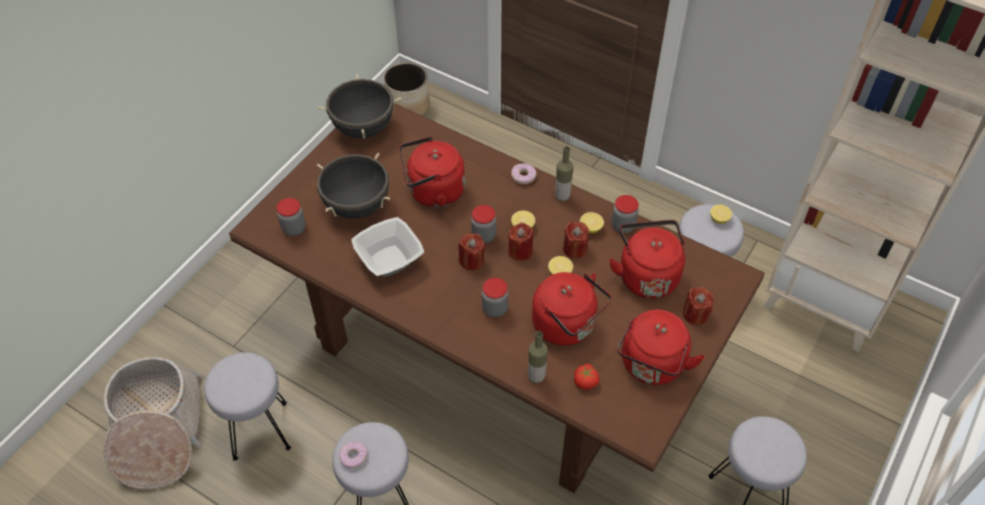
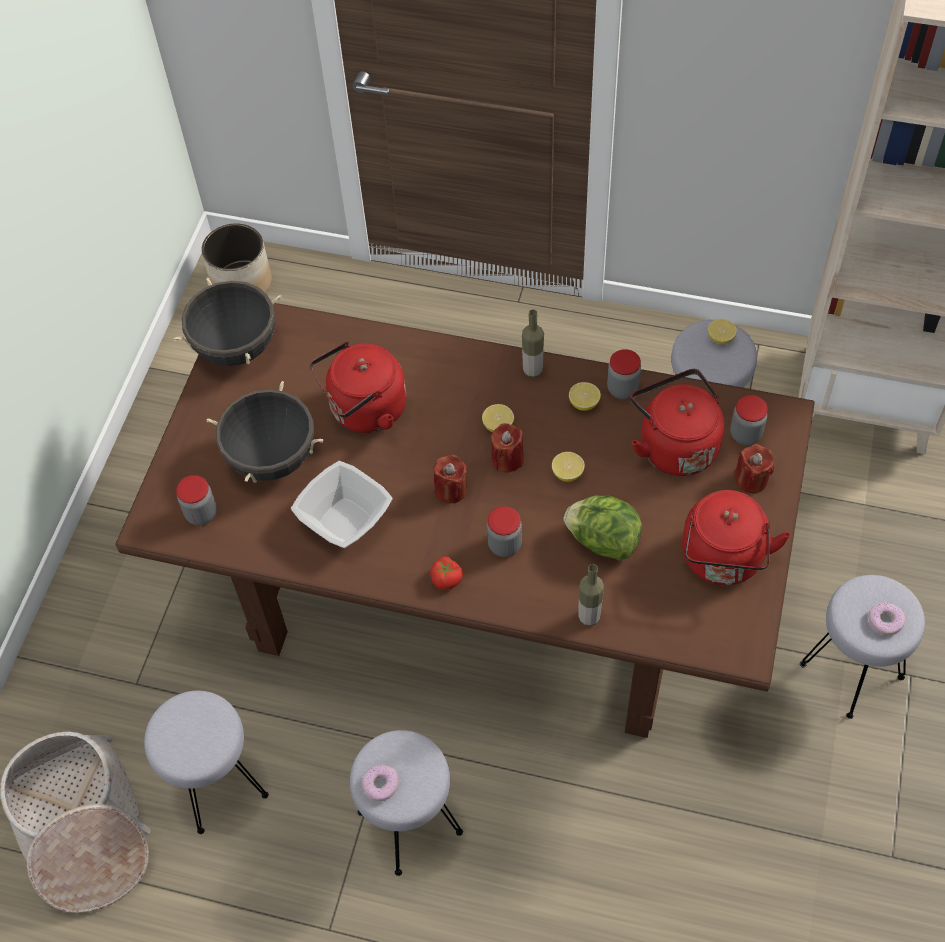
camera: 15 degrees left, 5 degrees up
(483, 236) = (453, 452): jar -> jar (745, 434)
(523, 176) = (473, 357): donut -> donut (885, 621)
(567, 326) = (602, 540): red kettle -> lettuce
(575, 249) = (574, 436): red candle -> none
(586, 381) = (651, 604): tomato -> tomato (447, 578)

